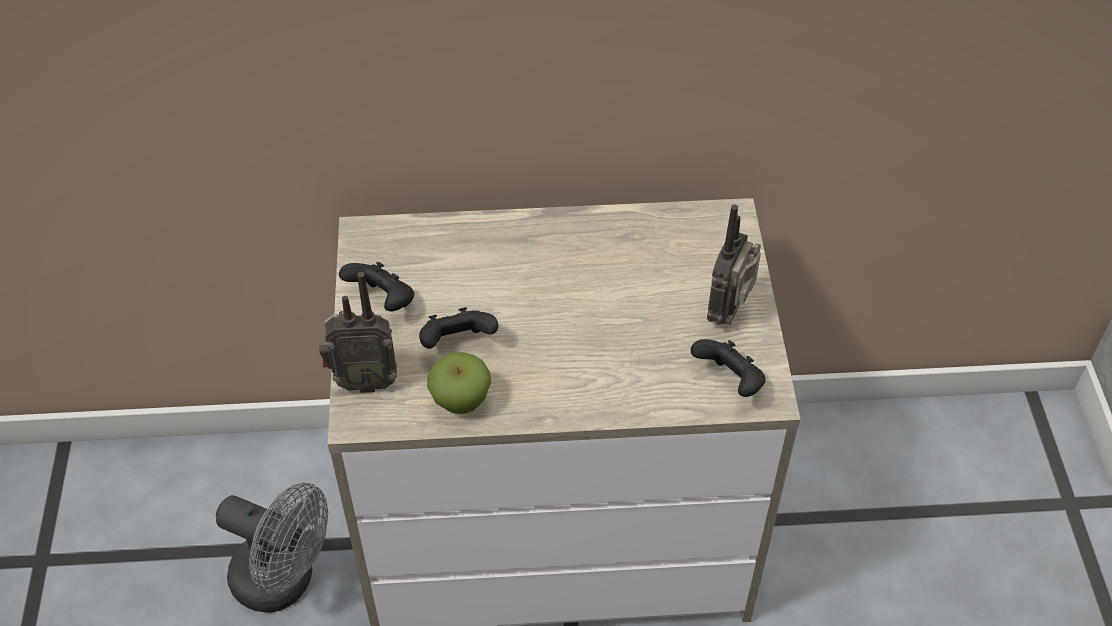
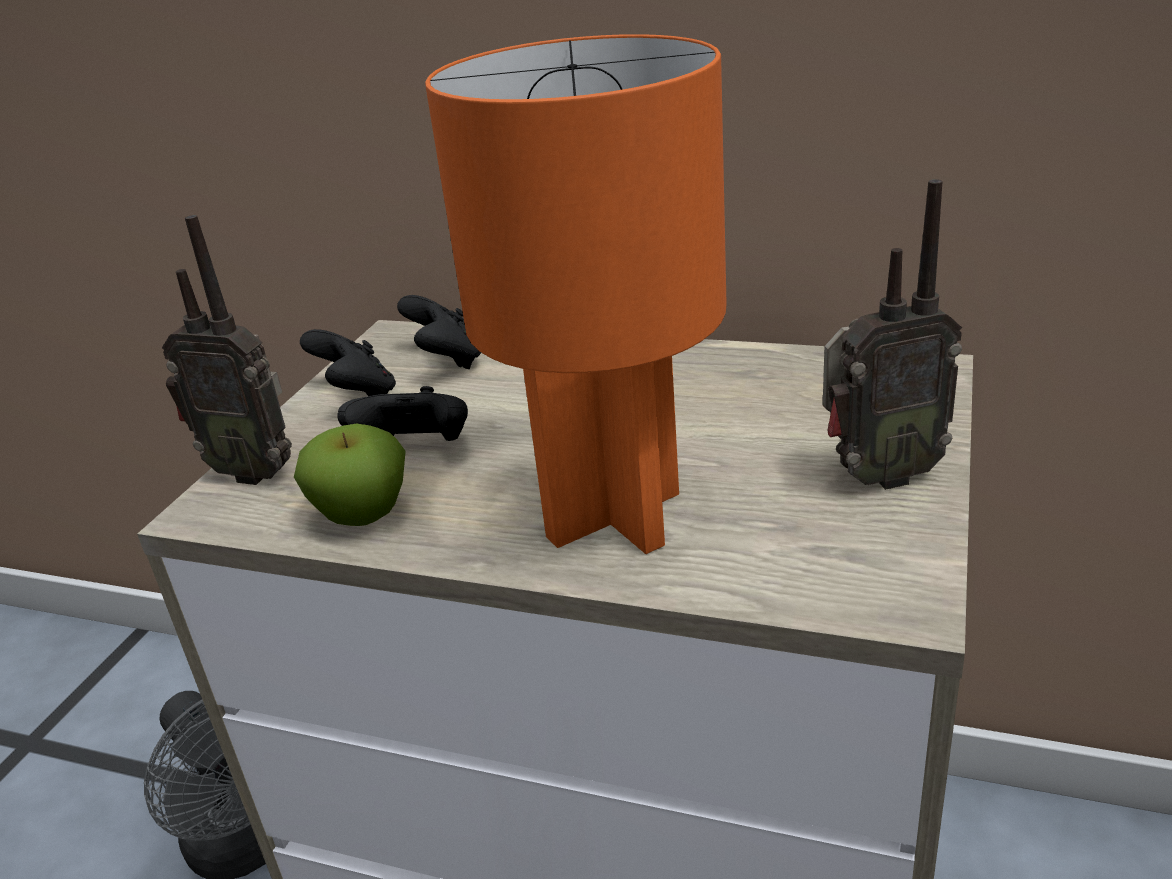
camera: 25 degrees right, 20 degrees down
(603, 369) = (614, 513): none -> orange table lamp
(729, 381) = (835, 567): black game controller -> black game controller (446, 361)
(730, 312) = (877, 475): radio -> radio turned 150 degrees counterclockwise

